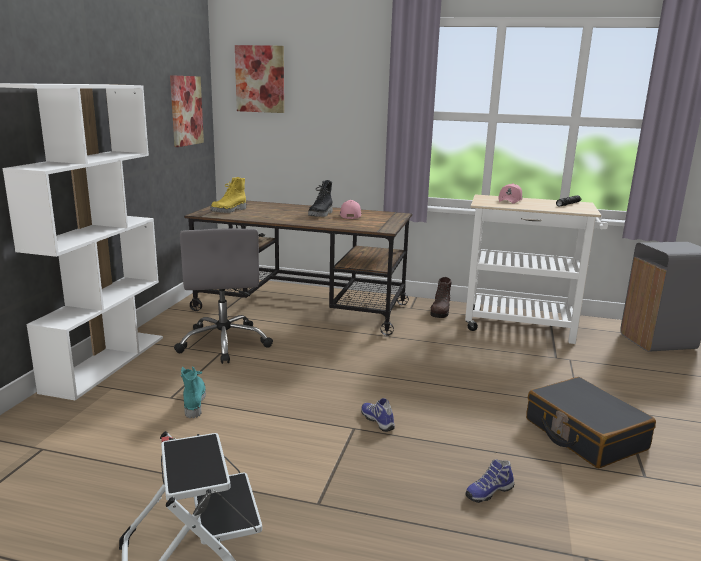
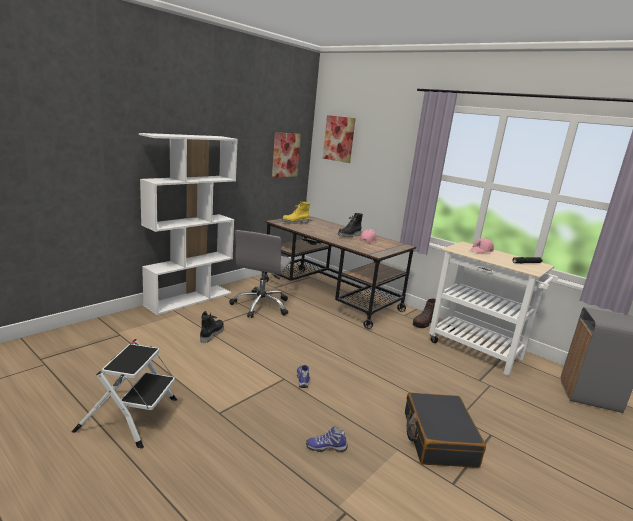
camera: 25 degrees right, 0 degrees up
(193, 402) = (211, 334): turquoise boot -> black boot

